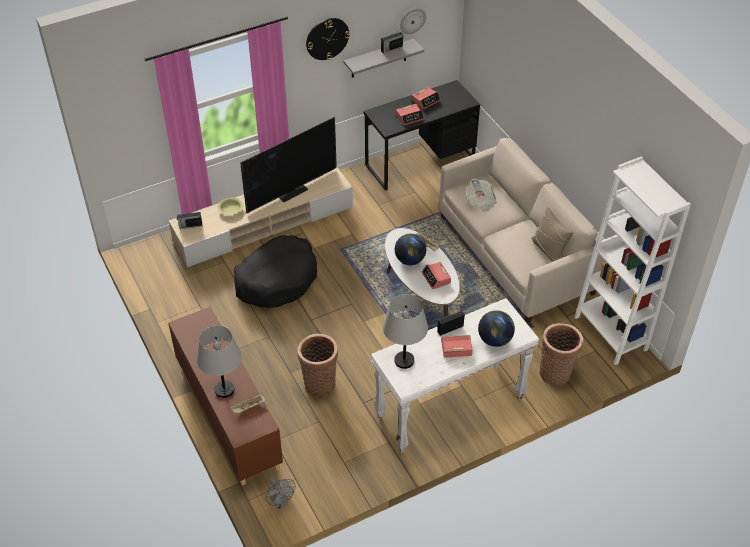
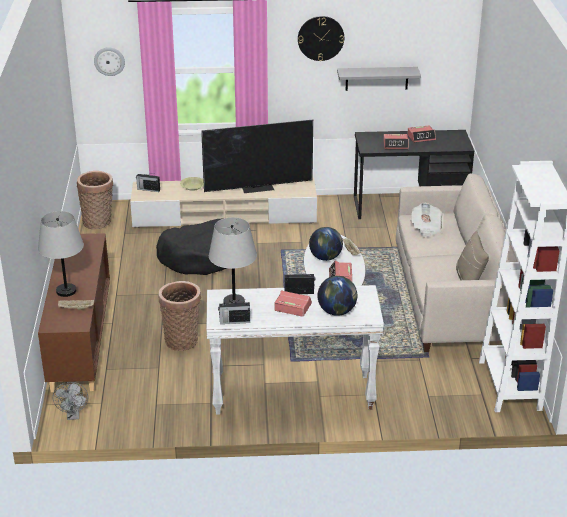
camera: 25 degrees right, 15 degrees down
(391, 49) = (389, 69): radio -> radio (234, 321)
(412, 20) = (417, 45): wall clock -> wall clock (109, 61)
(556, 372) = (425, 399): basket -> basket (99, 222)

